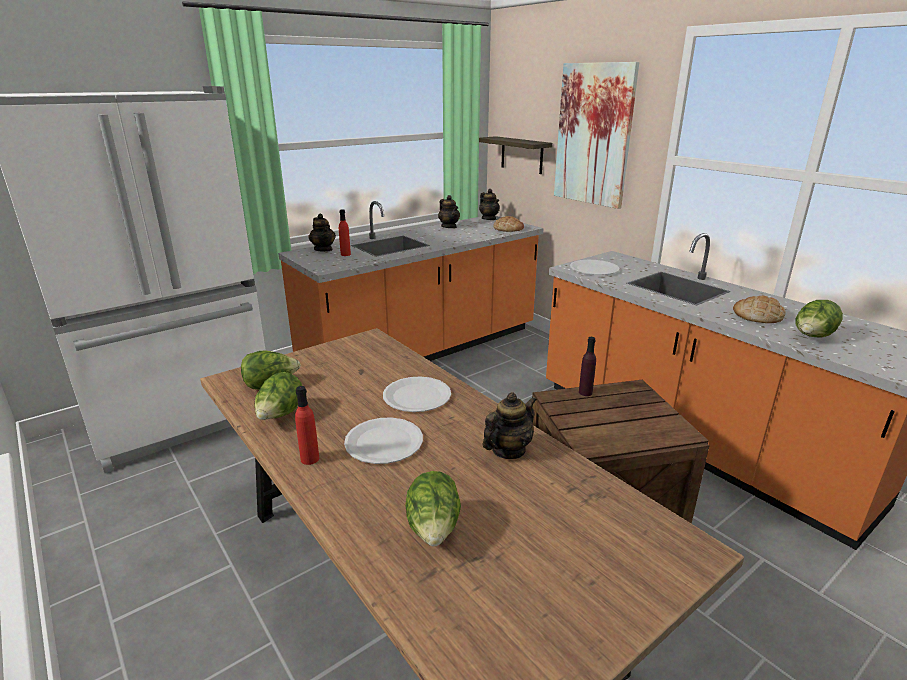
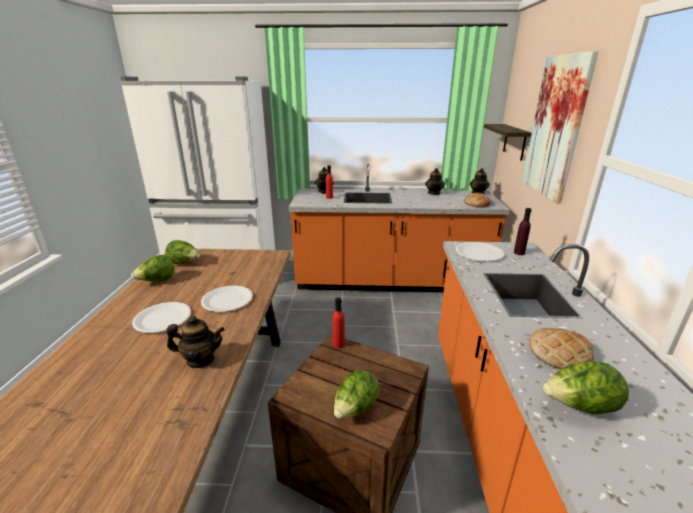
camera: 40 degrees right, 0 degrees up
(310, 459) = (123, 310): red bottle -> red bottle (338, 344)
(434, 530) = (83, 381): lettuce -> lettuce (355, 409)
(585, 392) = (363, 353): purple bottle -> purple bottle (519, 253)

